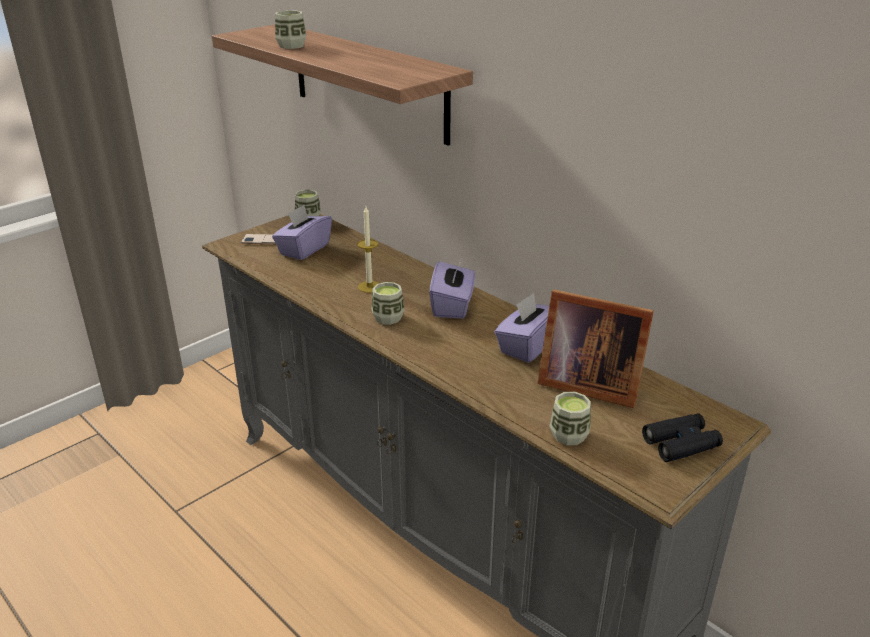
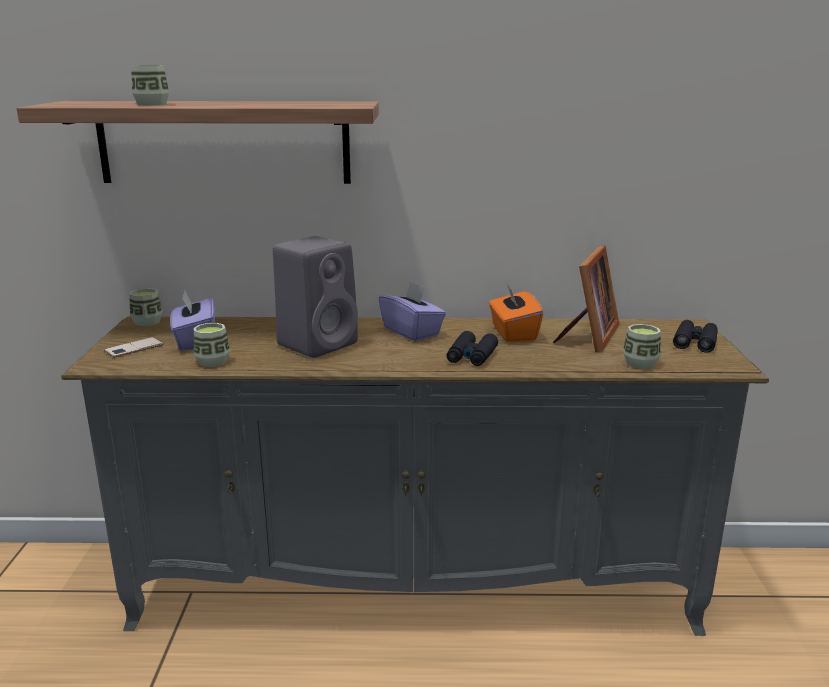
camera: 45 degrees left, 10 degrees down
(369, 287) = (319, 343): candle -> grey speaker
(388, 318) = (380, 355): cup -> cup (212, 361)
(446, 352) = (471, 356): none -> black binoculars
(527, 346) = (513, 333): purple tissue box -> orange tissue box
(586, 383) = (588, 337): picture frame -> picture frame turned 45 degrees counterclockwise

